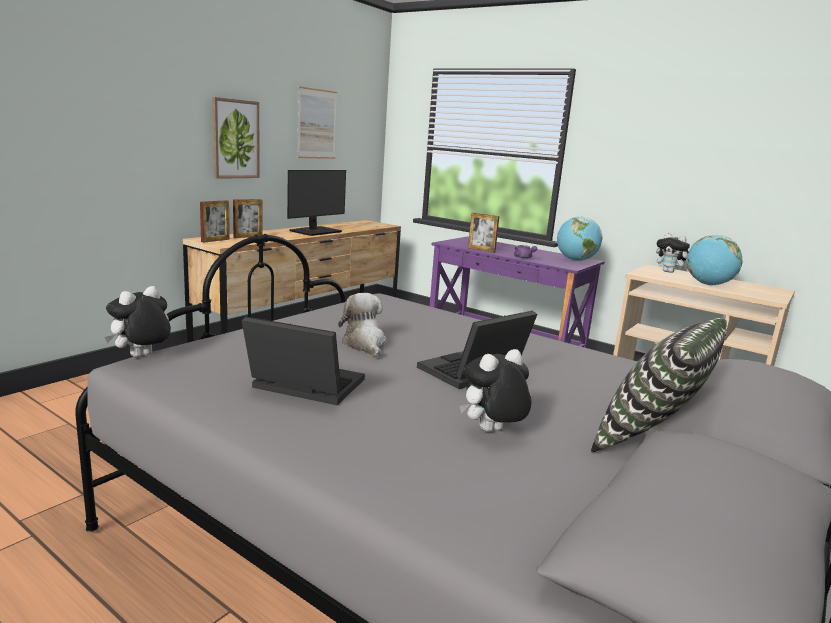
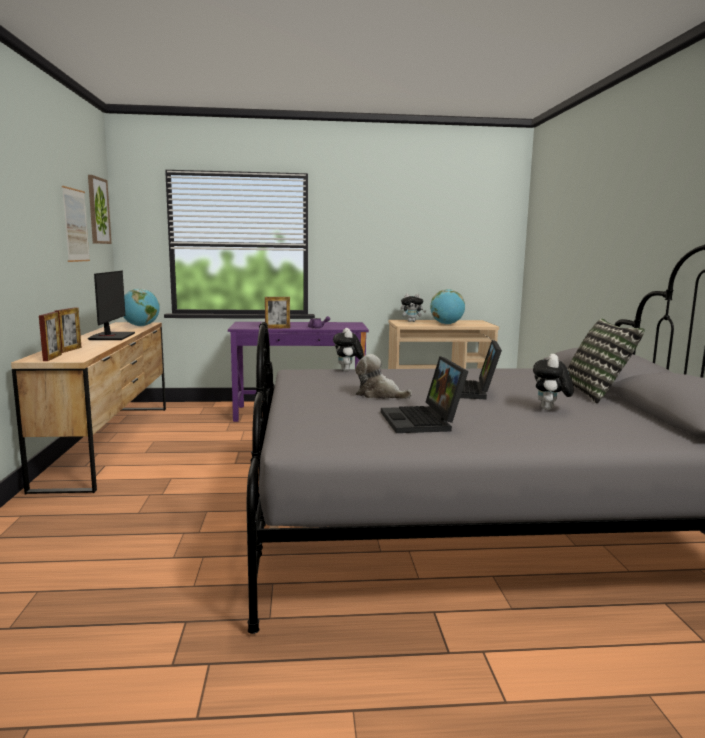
camera: 40 degrees left, 5 degrees down
(142, 357) = (282, 441): plush toy -> plush toy (348, 370)
(235, 139) = (29, 244): picture -> picture (98, 210)
(302, 387) = (423, 421): laptop -> laptop turned 75 degrees counterclockwise
(575, 260) = (348, 324): globe -> globe (141, 326)

